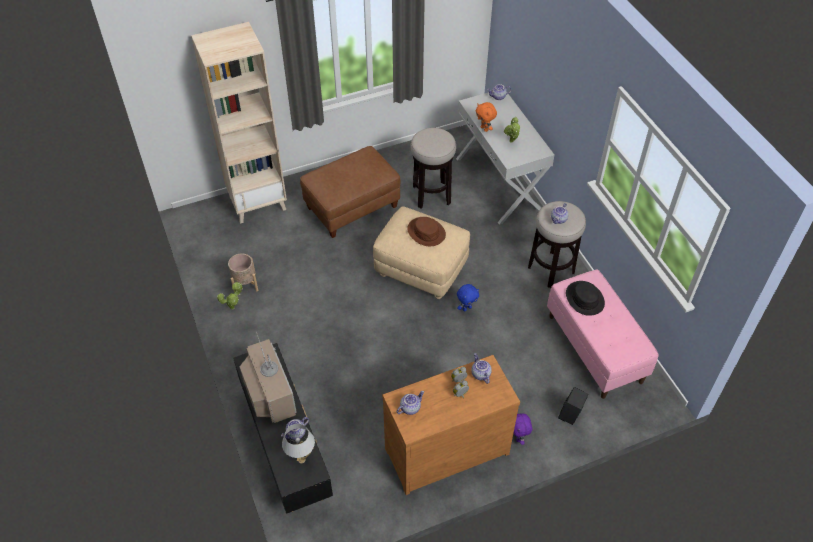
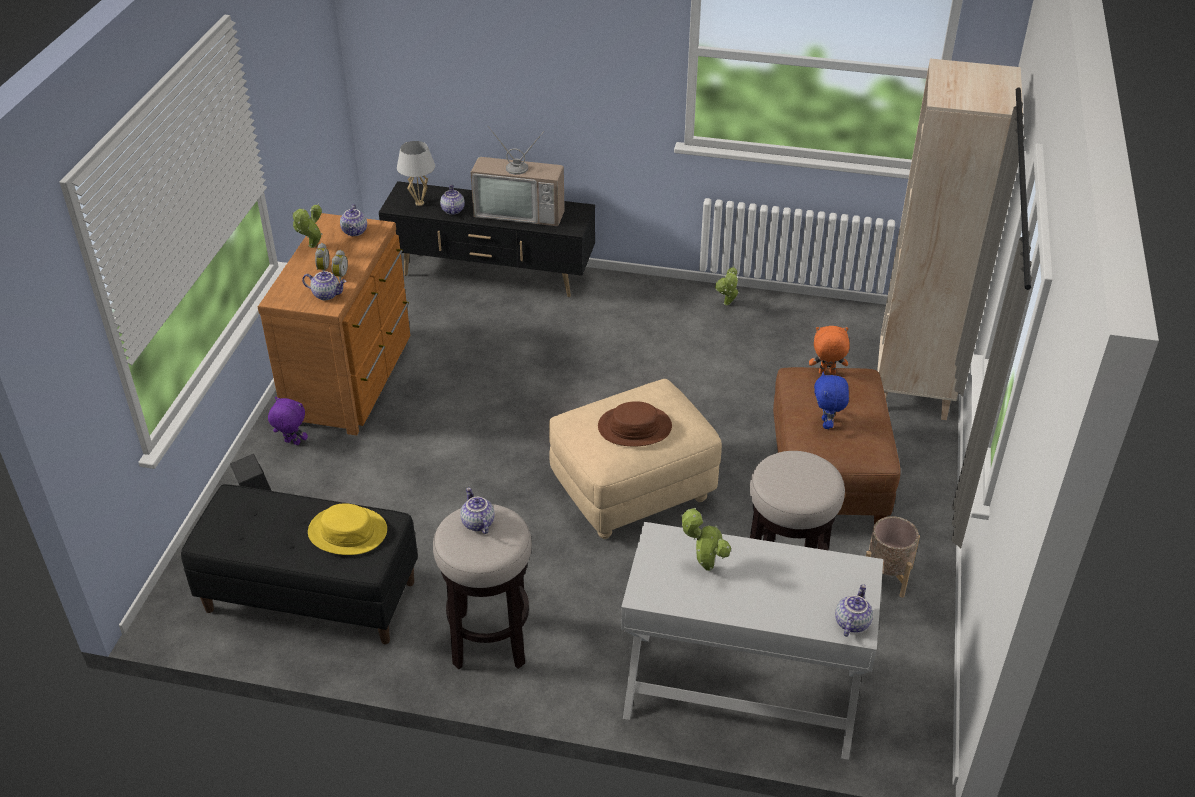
camera: 125 degrees right, 10 degrees down
(245, 284) = (758, 325): beige planter -> beige planter (886, 576)
(445, 418) = (311, 247): none -> potted plant
(466, 308) = (519, 501): blue plush toy -> blue plush toy (827, 424)
(484, 129) = (770, 550): orange plush toy -> orange plush toy (826, 373)
(584, 299) = (348, 531): black hat -> yellow hat
(595, 348) = (309, 597): pink bench -> black bench

